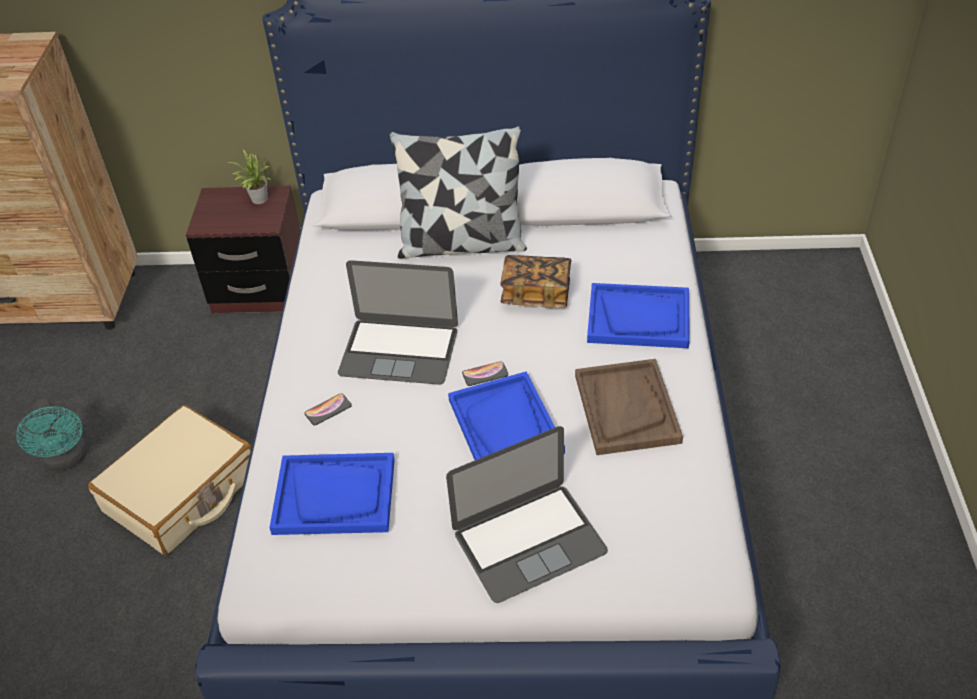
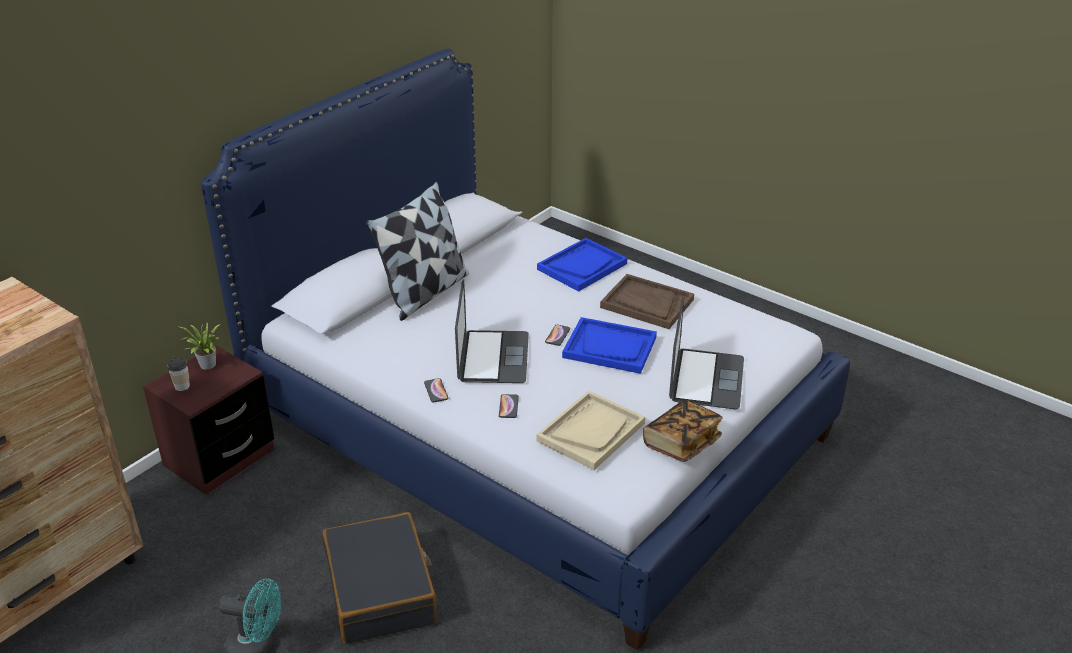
camera: 55 degrees left, 10 degrees down
(182, 492) = (381, 591): beige suitcase -> black suitcase
(219, 206) = (182, 386): none -> cup
(309, 346) = (436, 391): none -> phone
(335, 496) = (591, 432): blue tray -> beige tray
(399, 351) = (493, 357): laptop -> laptop turned 45 degrees counterclockwise
(536, 293) = (512, 288): book -> book (681, 443)

